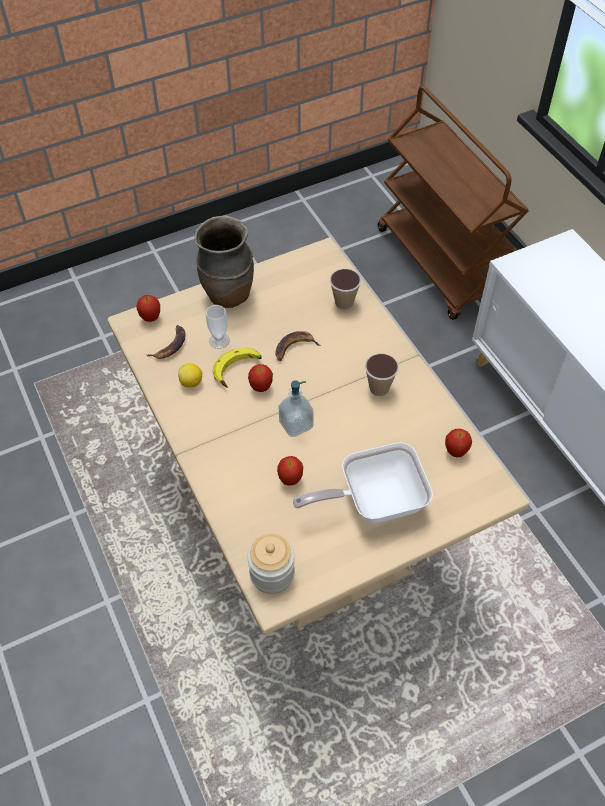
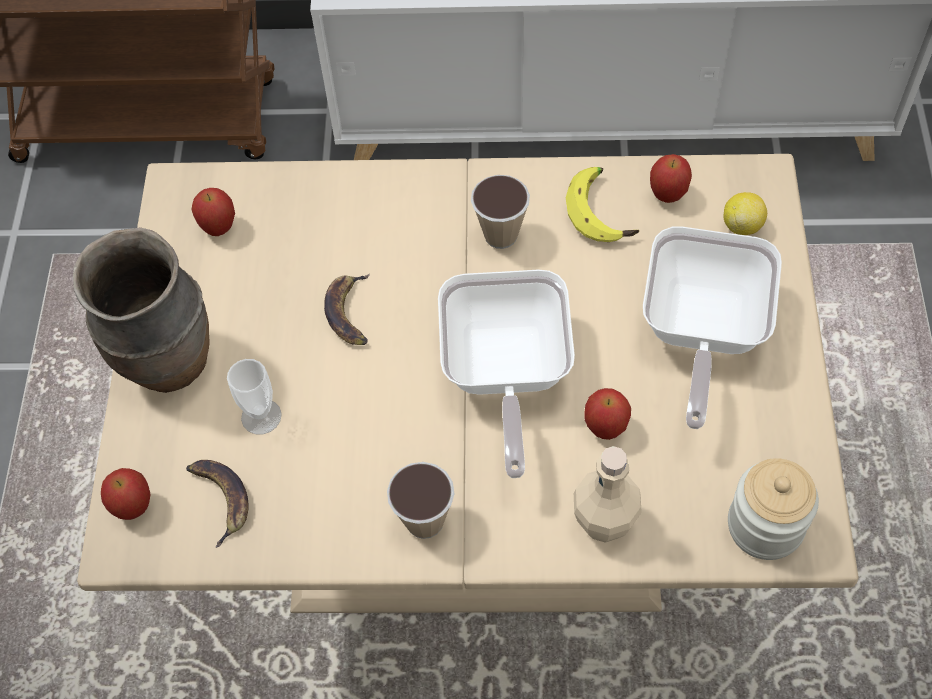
camera: 60 degrees left, 5 degrees up
(191, 382) = (325, 496): lemon -> lemon (742, 225)
(235, 500) = (604, 523): none -> beige bottle
(238, 371) = (345, 414): banana -> banana (603, 211)
(261, 387) = (401, 394): apple -> apple (219, 227)
(296, 424) = (505, 375): soap dispenser -> frying pan
(344, 303) = (303, 206): cup -> cup (425, 521)

